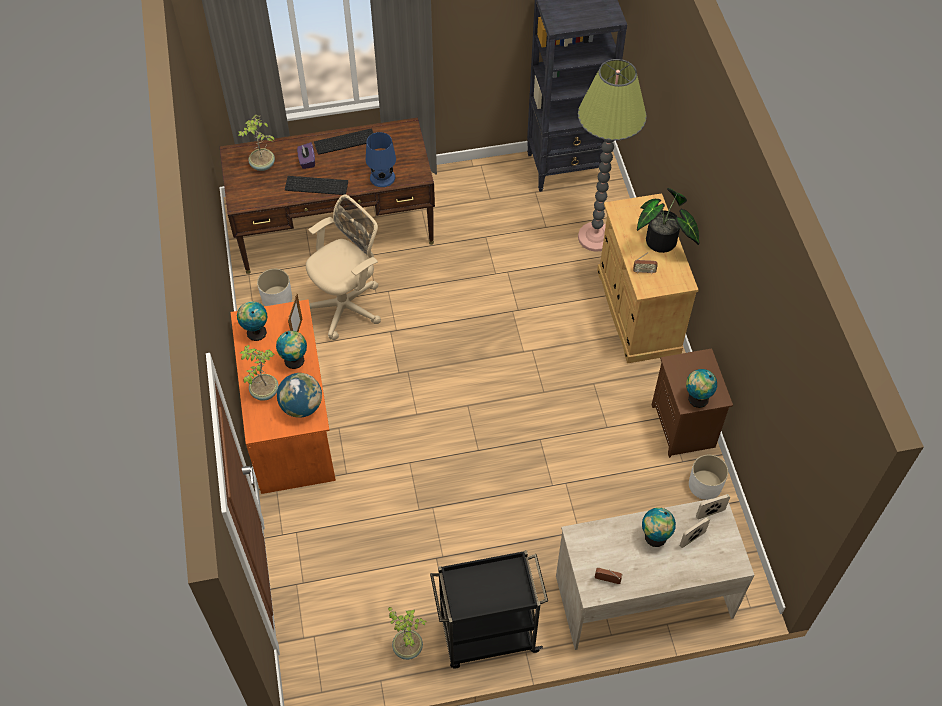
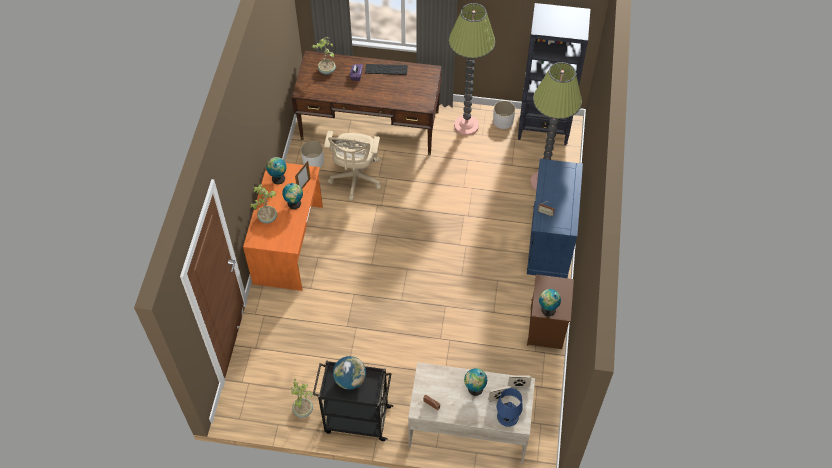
camera: 20 degrees right, 0 degrees up
(302, 406) = (286, 234): globe -> globe (350, 379)
(317, 185) = (356, 93): keyboard -> none
(346, 306) = (356, 179): beige office chair -> beige office chair turned 120 degrees clockwise
(382, 177) = (400, 100): blue table lamp -> blue table lamp (507, 416)
(464, 192) = (466, 125): none -> floor lamp
(637, 311) = (549, 241): beige cabinet -> blue cabinet
(662, 244) = (566, 198): potted plant -> none
(705, 485) = (543, 371): white planter -> white planter (503, 121)

